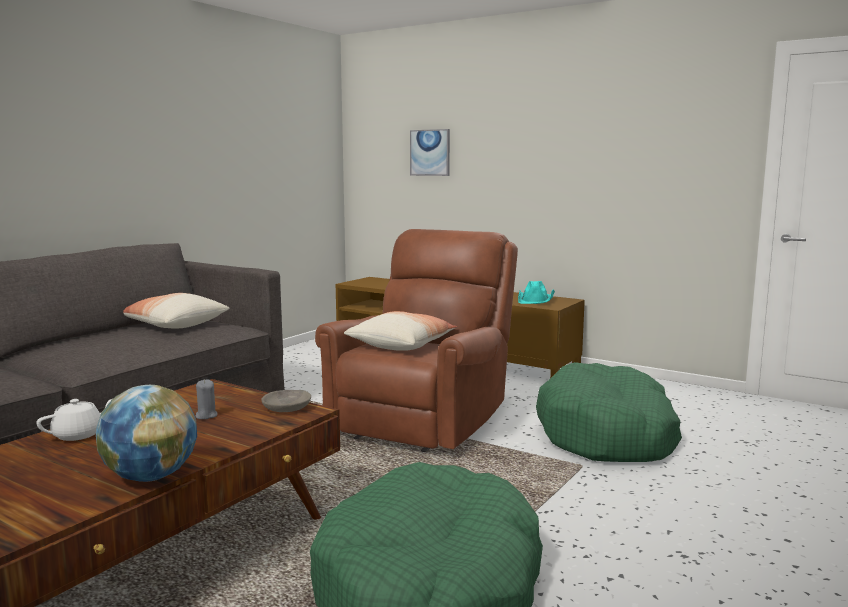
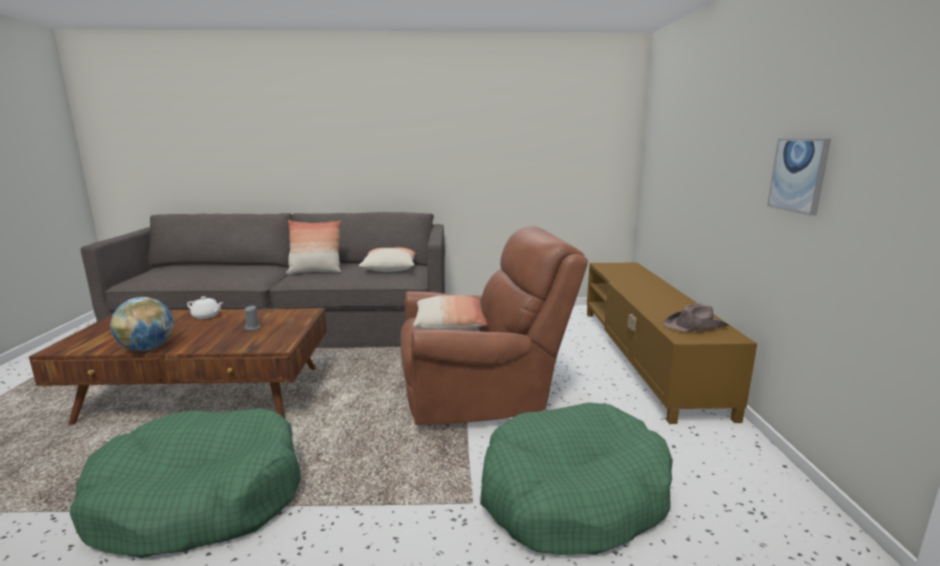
camera: 55 degrees right, 5 degrees up
(83, 350) = (315, 272): none -> pillow
(287, 407) = (281, 340): grey bowl -> none
(430, 152) = (682, 148): picture -> picture (798, 175)
(536, 300) = (696, 326): turquoise hat -> brown hat

